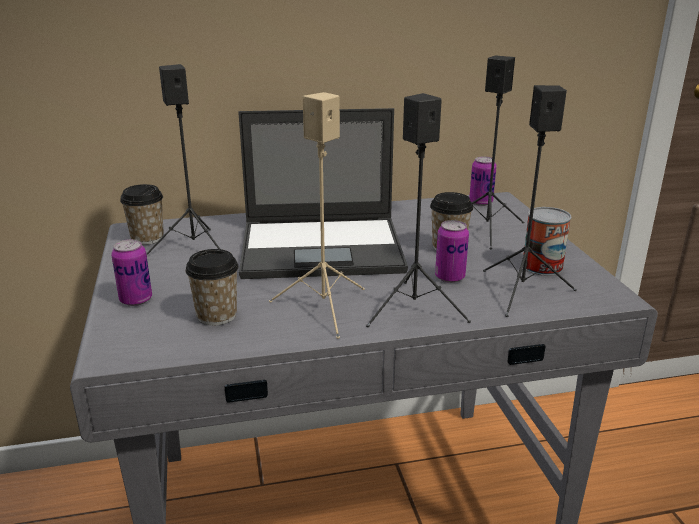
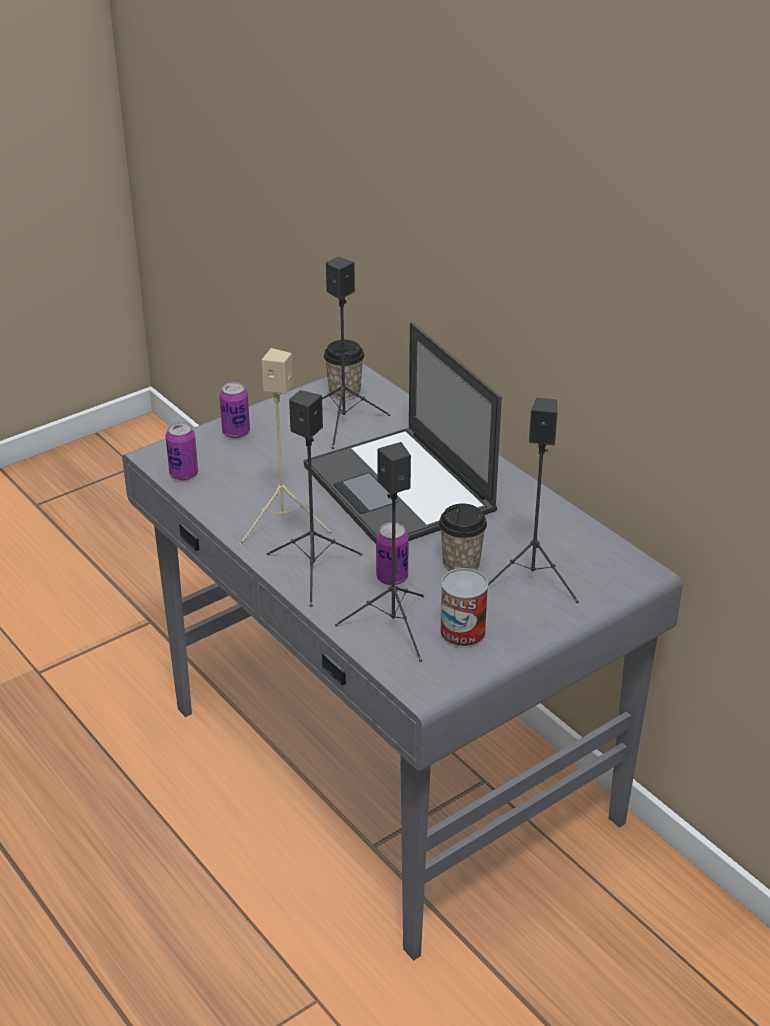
camera: 65 degrees right, 10 degrees up
(216, 316) = (236, 477): cup -> none
(480, 202) = (616, 560): can -> can (184, 474)

